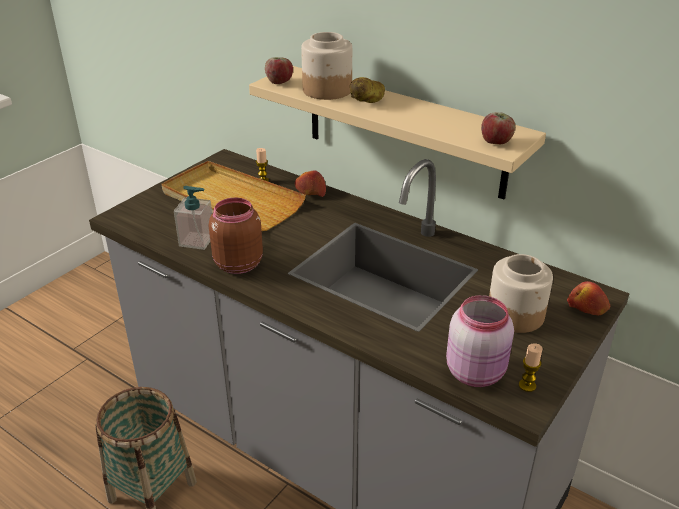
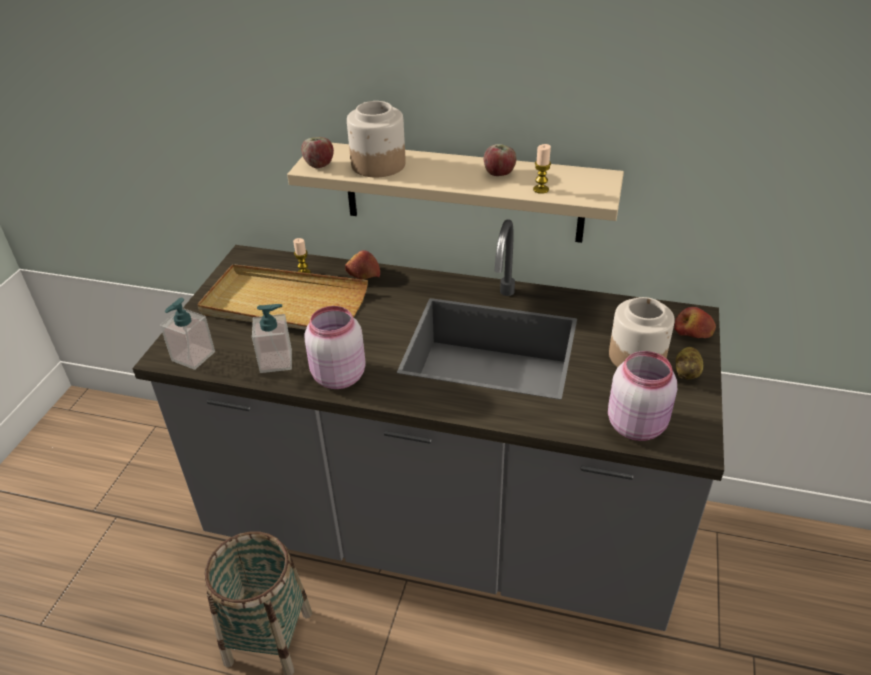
camera: 20 degrees left, 5 degrees up
(137, 222) = (193, 356): none -> soap dispenser
(237, 264) = (337, 376): brown jar -> pink jar
(368, 101) = (431, 170): potato -> potato (687, 373)
(496, 142) = (587, 191): apple -> apple (499, 173)
(527, 385) = (687, 424): candle -> candle (541, 189)

